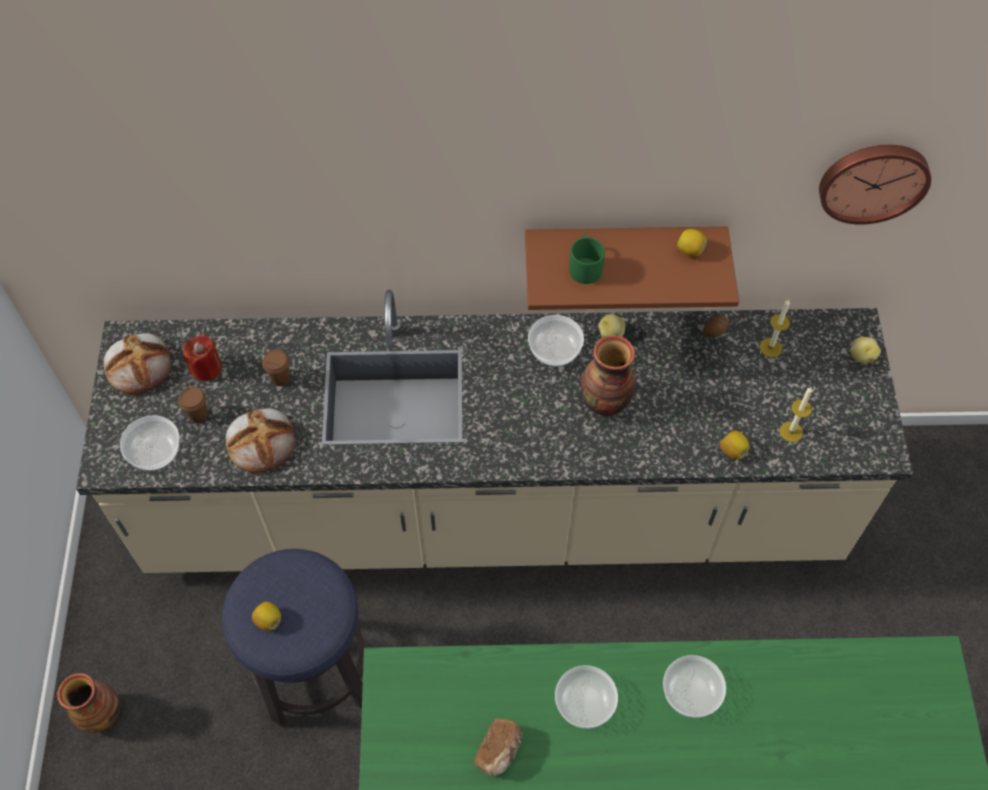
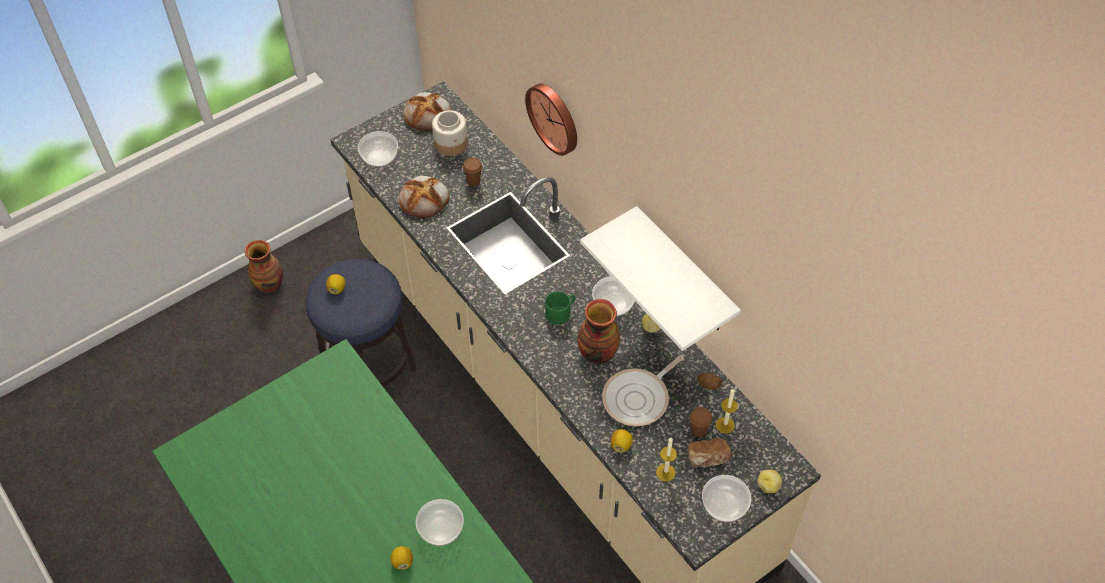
camera: 55 degrees right, 5 degrees down
(198, 415) = (418, 160): brown cup -> brown cup (698, 430)
(206, 368) = (451, 144): red candle -> jar
(499, 751) = (329, 445): bread -> bread (708, 459)
(584, 265) = (636, 250): green mug -> green mug (561, 312)
(585, 702) = (392, 472): bowl -> bowl (725, 505)
(623, 251) = (684, 274): brown shelf -> white shelf
(688, 400) = (639, 398): none -> frying pan
(690, 250) = (700, 299): lemon -> lemon (402, 562)
(873, 180) = (823, 351): wall clock -> wall clock (554, 117)

